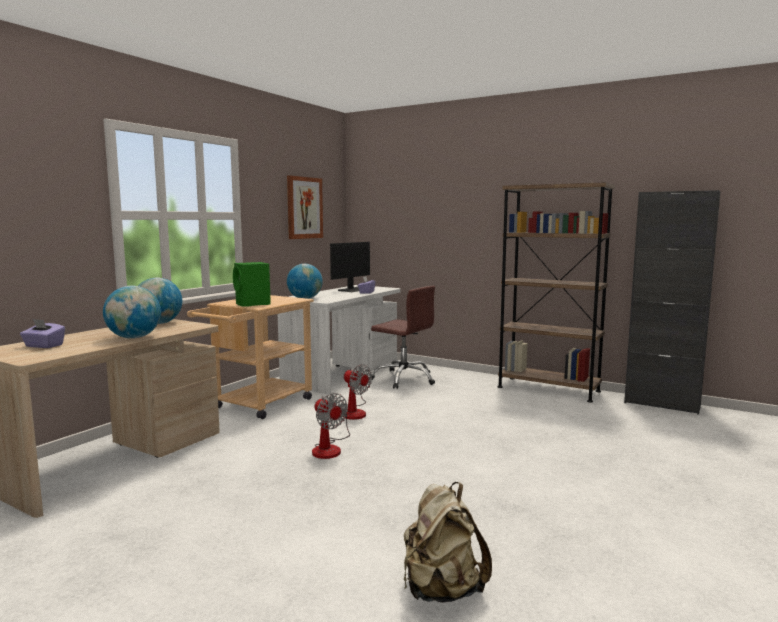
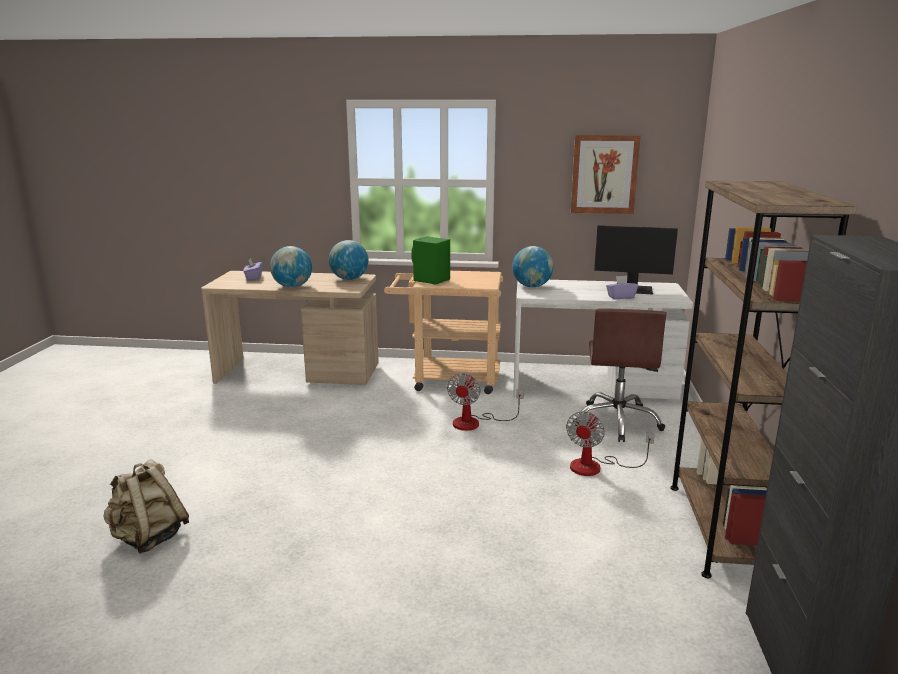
camera: 65 degrees right, 10 degrees up
(330, 448) = (374, 435): fan -> fan (596, 467)

